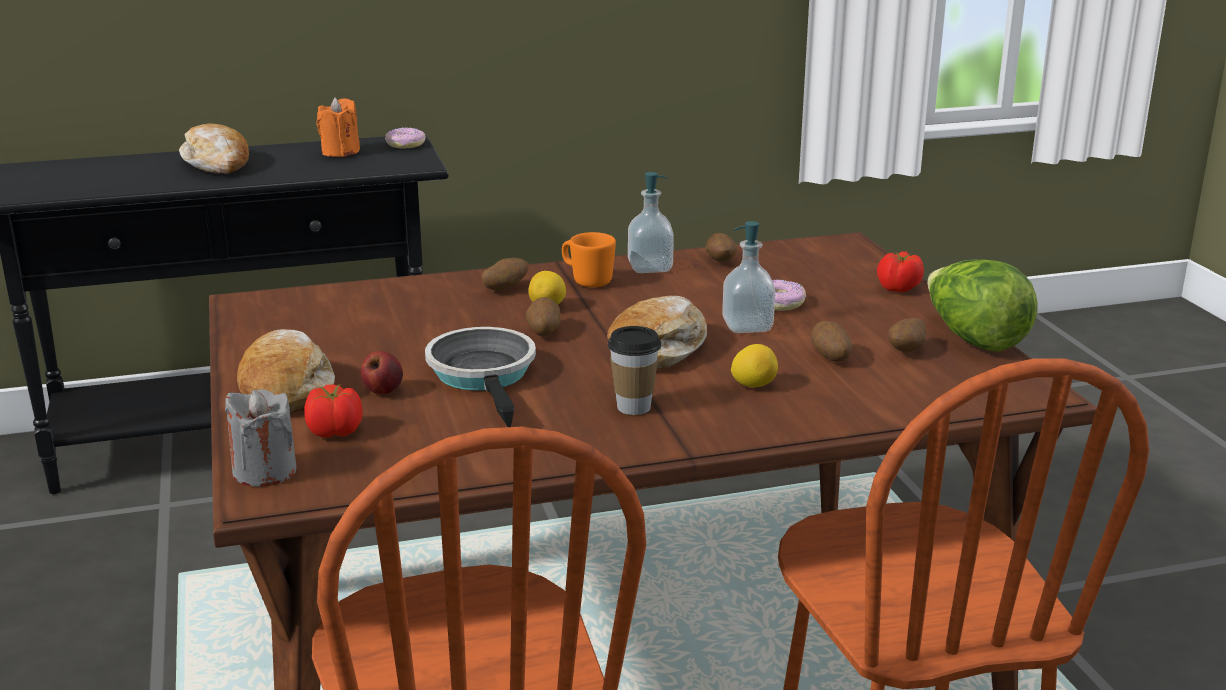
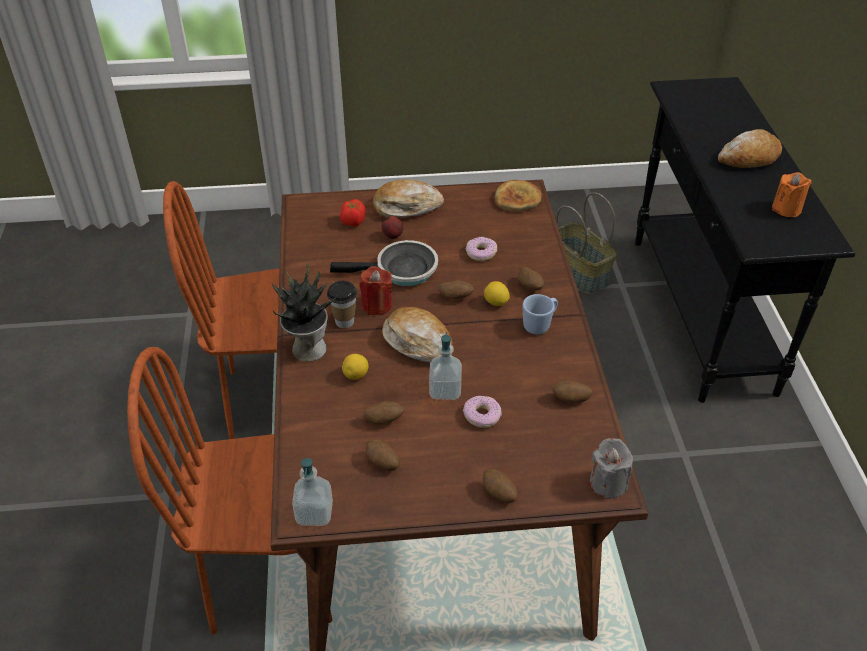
camera: 100 degrees right, 20 degrees up
(120, 544) = (580, 273): none -> basket
(264, 471) = (323, 203): grey candle -> grey candle (608, 483)
(272, 305) = (517, 199): none -> bread
(405, 144) = (814, 240): donut -> donut (481, 253)
(581, 386) = (377, 305): none -> red candle
(586, 281) = (540, 324): orange mug -> blue mug
(650, 267) = (562, 359): soap dispenser -> soap dispenser (314, 513)
(714, 429) = (307, 348): none -> potted plant
(898, 289) = (499, 494): tomato -> potato
(973, 340) = (392, 509): lettuce -> none

